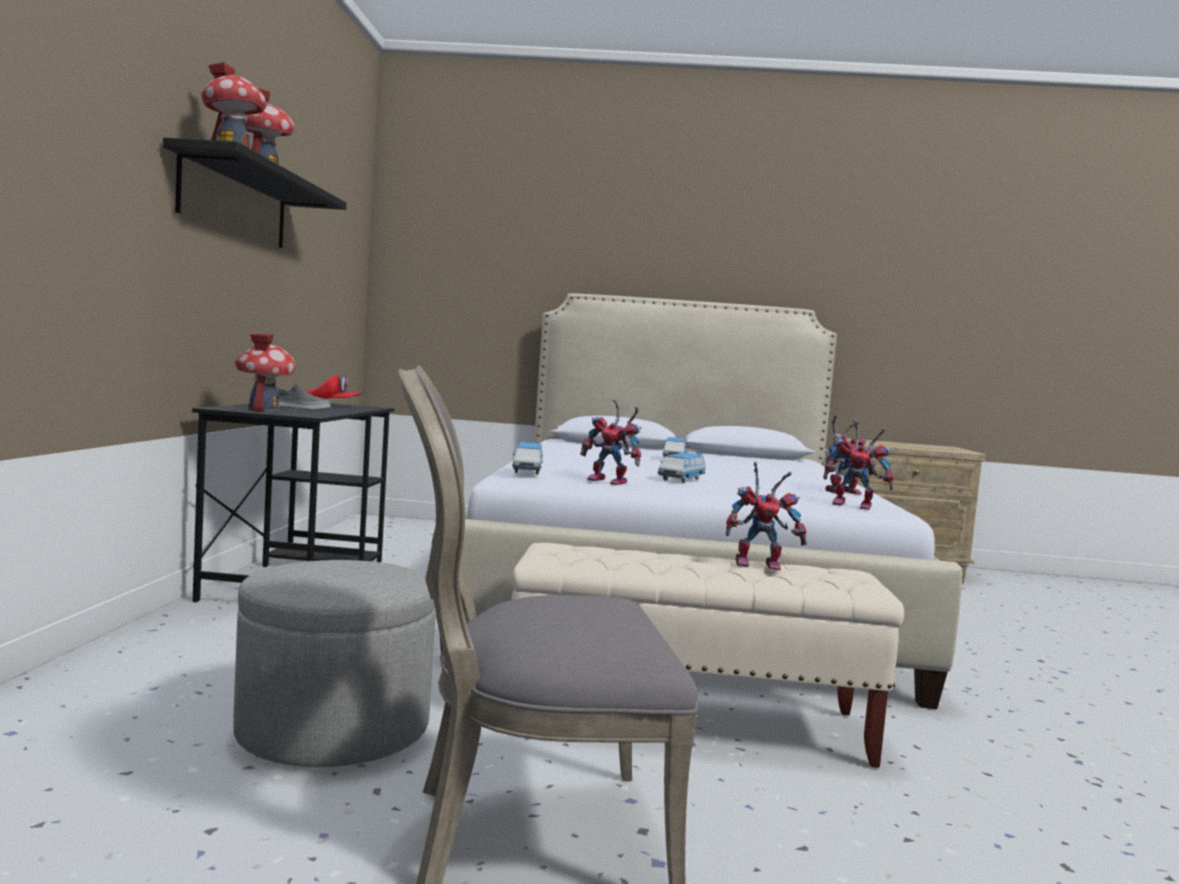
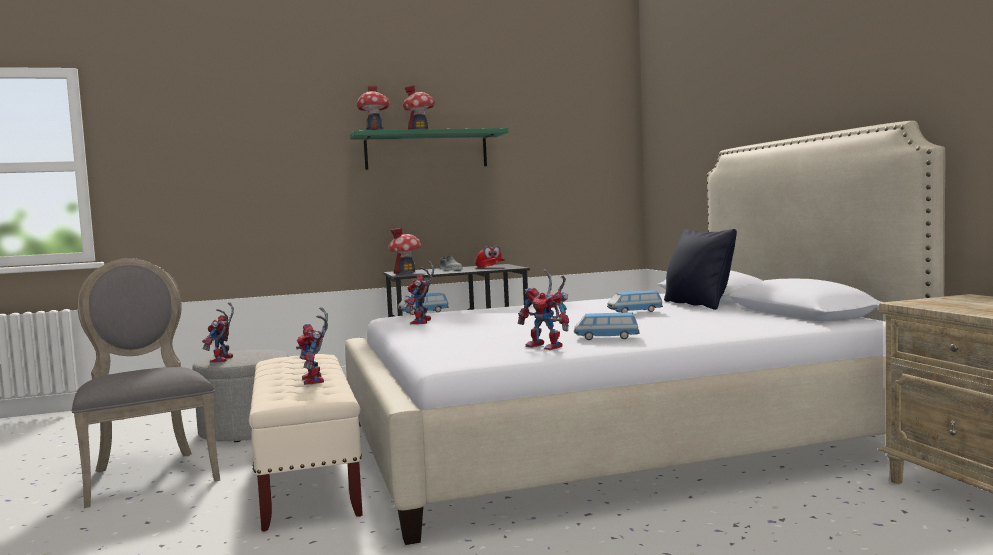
camera: 70 degrees right, 0 degrees up
(235, 202) = (426, 150): black shelf -> green shelf
(654, 450) = (698, 304): none -> black pillow
(681, 479) = (490, 325): toy car -> toy car (606, 338)
(856, 506) = (452, 354): toy robot -> toy robot (222, 360)

